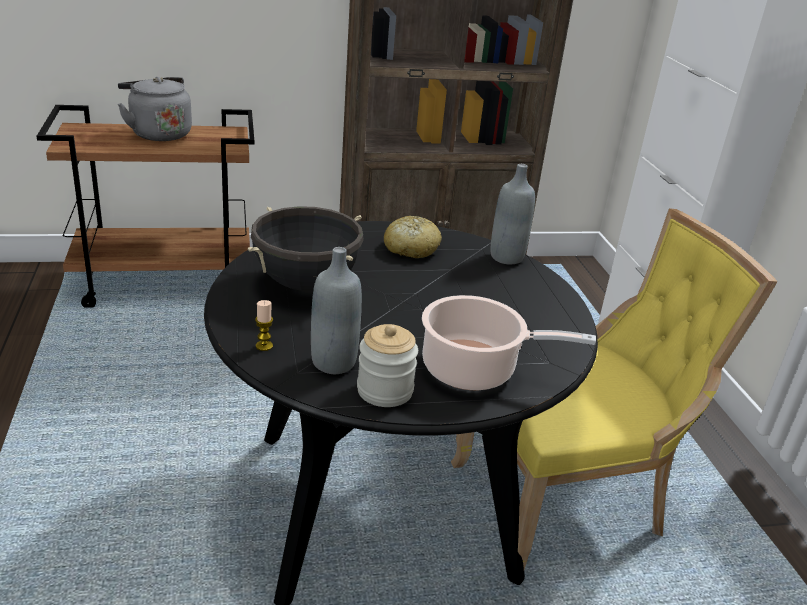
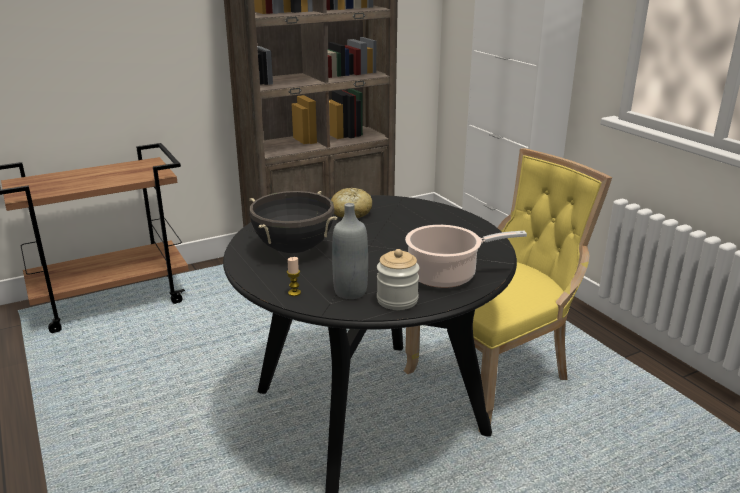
camera: 15 degrees left, 5 degrees down
(158, 133) = (91, 174): grey kettle -> none
(506, 257) = (419, 205): grey bottle -> none

